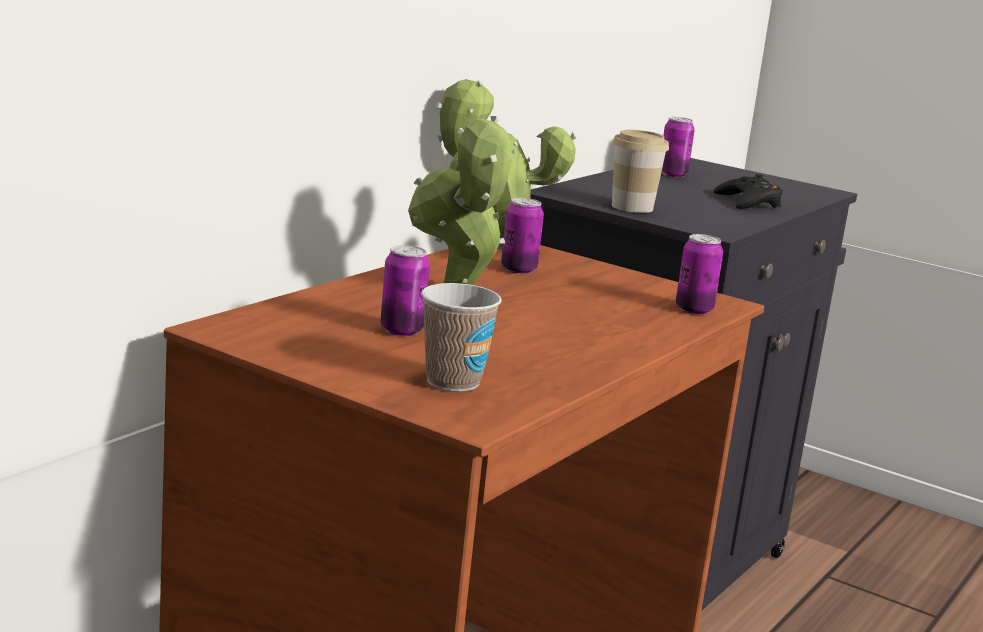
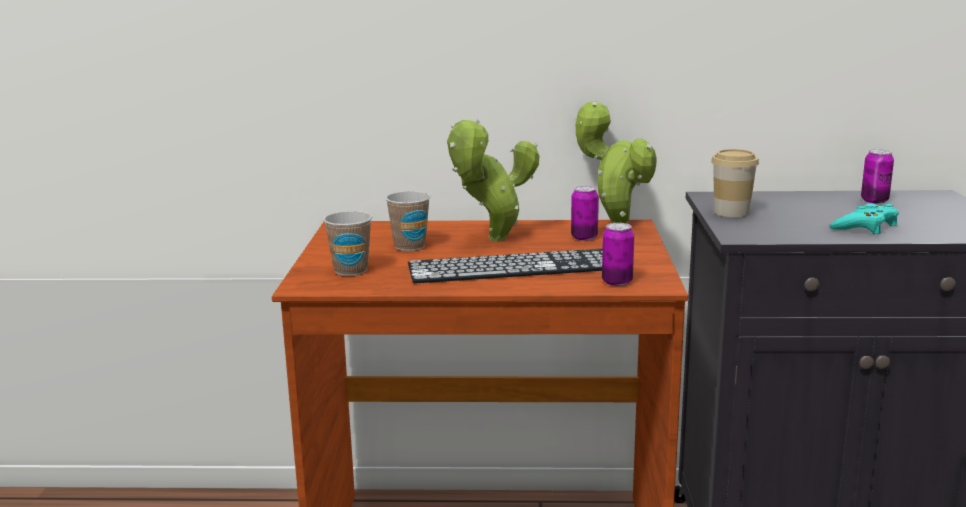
camera: 60 degrees right, 0 degrees up
(401, 330) = (410, 246): can -> cup
(577, 319) = (518, 266): none -> keyboard
(748, 202) = (865, 227): black game controller -> turquoise game controller

